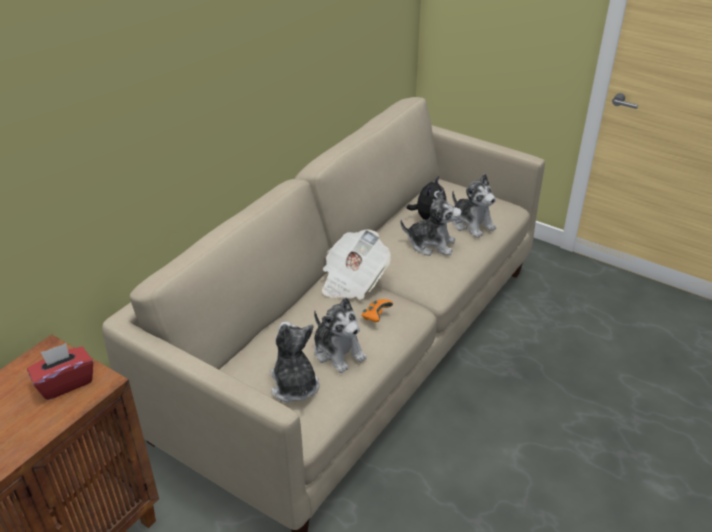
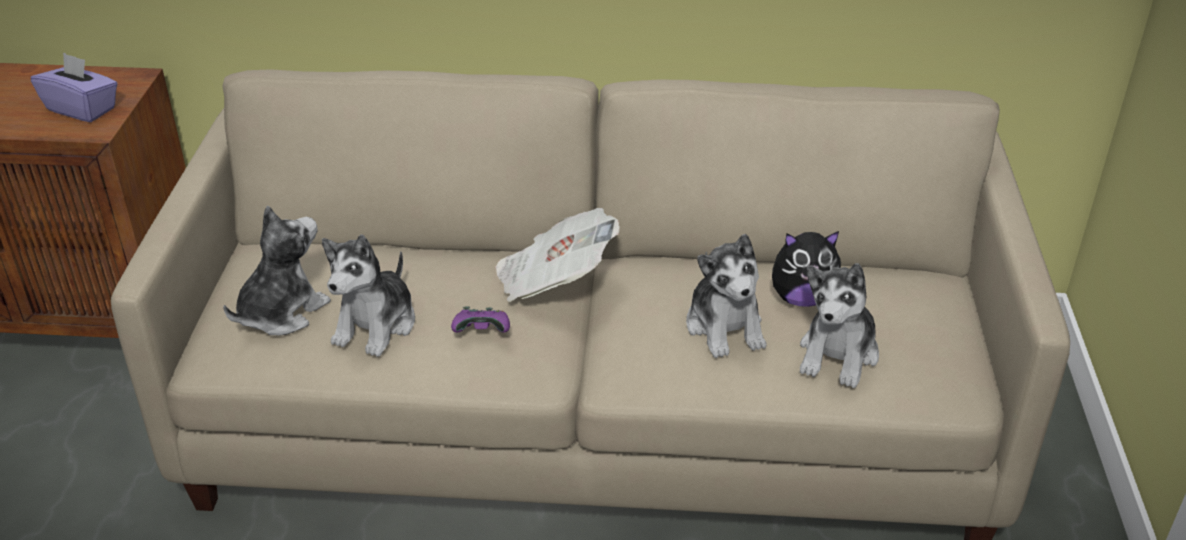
camera: 60 degrees right, 0 degrees up
(65, 383) = (82, 109): red tissue box -> purple tissue box
(376, 316) = (482, 332): orange game controller -> purple game controller

